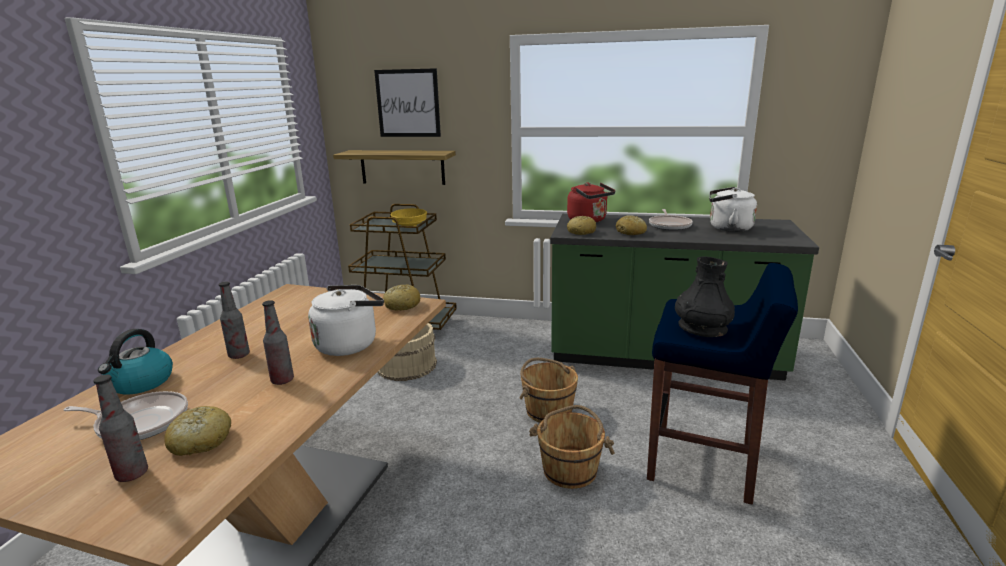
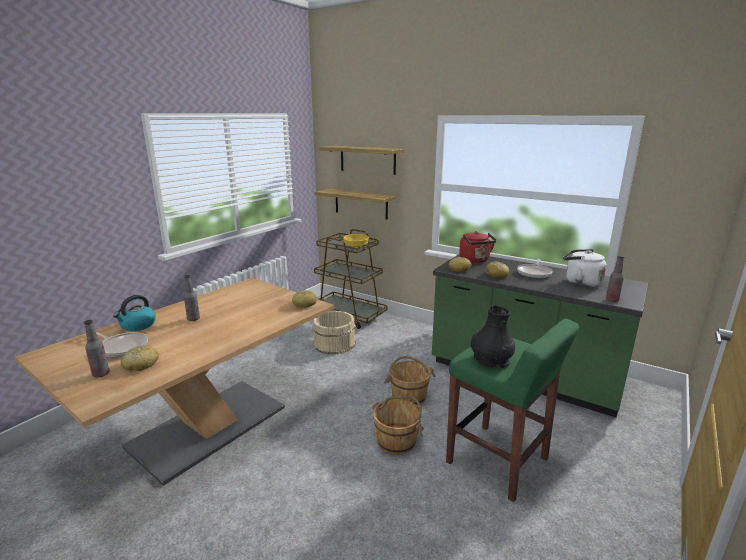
camera: 20 degrees right, 0 degrees up
(282, 380) = (203, 339): bottle -> bottle (612, 300)
(349, 344) = (254, 324): white kettle -> none
(408, 103) = (367, 159): picture -> shelf
(704, 462) = (499, 461): blue stool -> green stool

